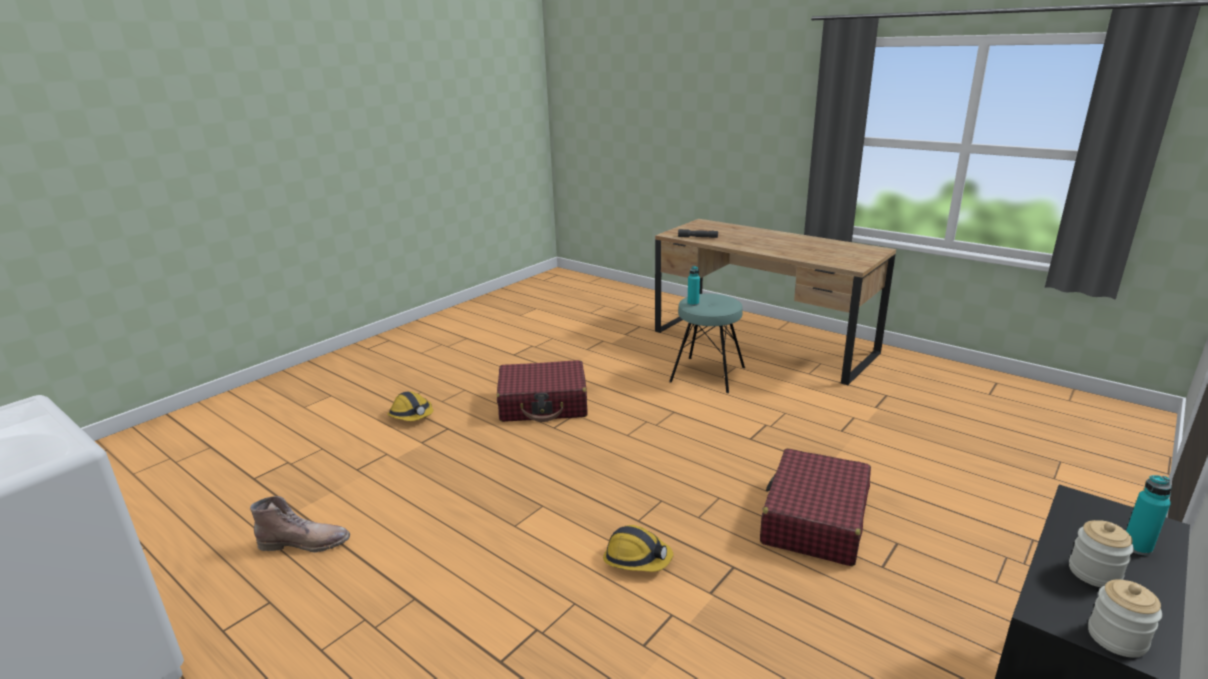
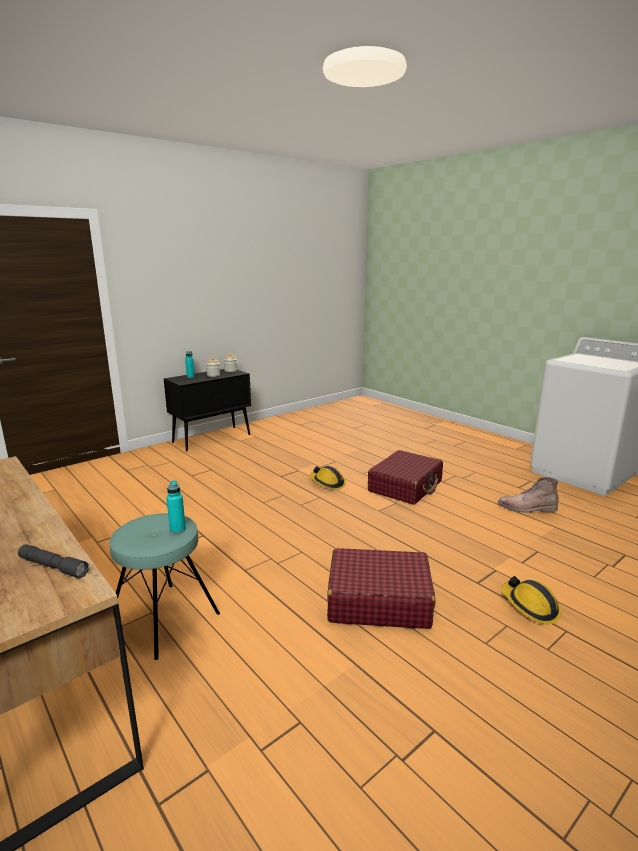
camera: 170 degrees left, 5 degrees down
(814, 520) = (220, 487): red suitcase -> red suitcase (405, 486)

